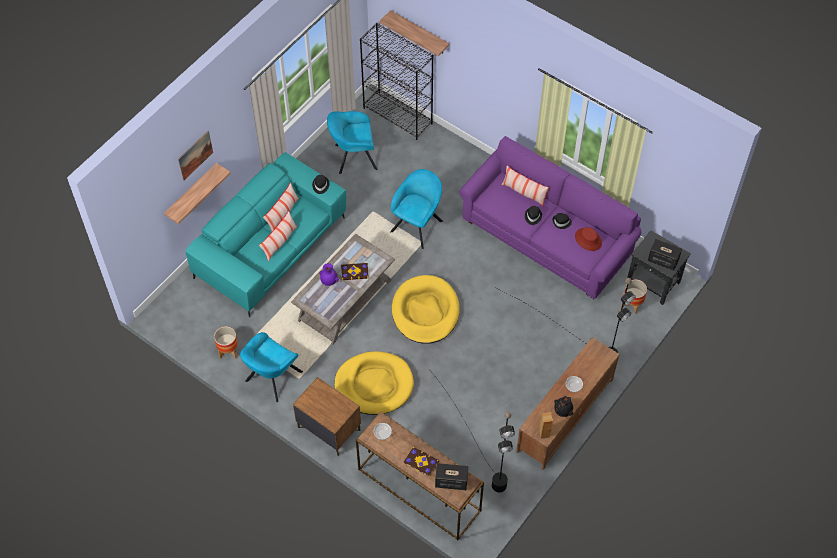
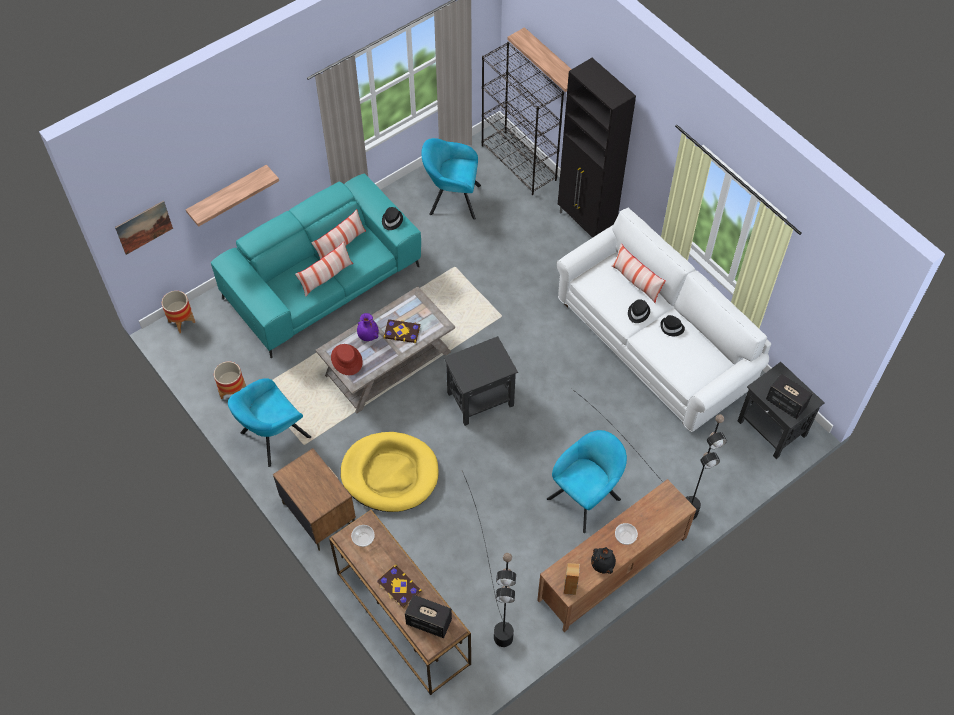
camera: 15 degrees right, 0 degrees up
(195, 155) = (234, 147): picture -> picture (144, 227)
(418, 224) = (503, 293): turquoise armchair -> turquoise armchair (586, 496)
(425, 311) = (479, 399): yellow dog bed -> black side table
(466, 155) = (586, 224): none -> black cabinet
(547, 236) = (655, 342): purple sofa -> white sofa
(588, 239) = (699, 356): red hat -> red hat (347, 360)
(632, 304) = (737, 449): planter -> planter (181, 322)

